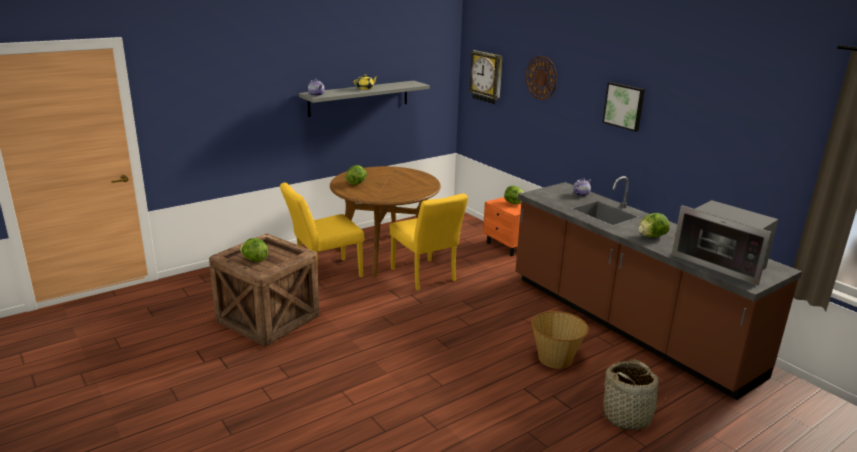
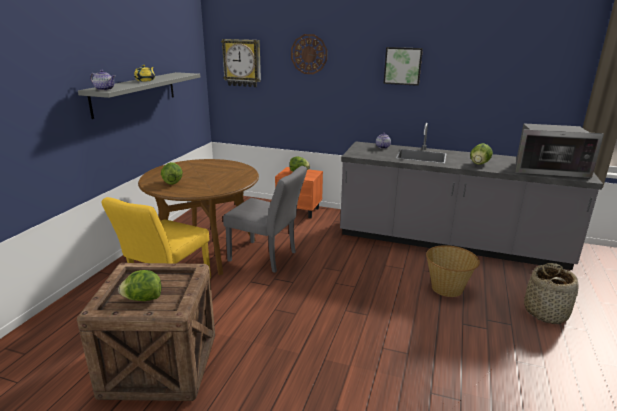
camera: 35 degrees left, 0 degrees up
(426, 277) = (267, 257): yellow chair -> grey chair
(626, 325) = (449, 243): brown counter -> grey counter

